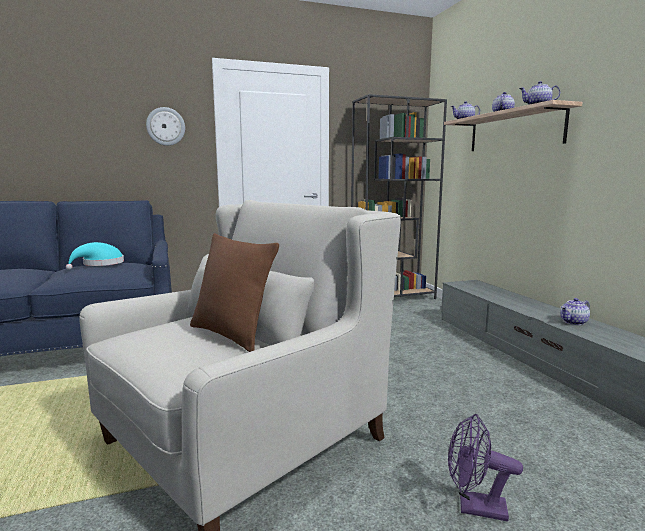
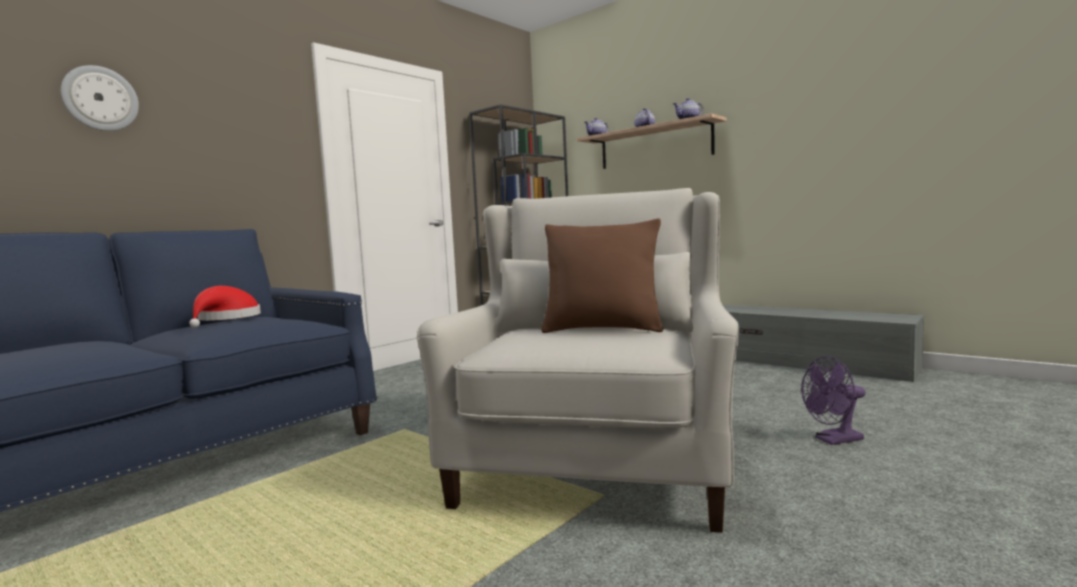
camera: 30 degrees left, 5 degrees down
(100, 264) = (226, 319): turquoise hat -> red hat
(165, 126) = (256, 128): wall clock -> wall clock (100, 99)
(574, 322) = (759, 309): teapot -> none

